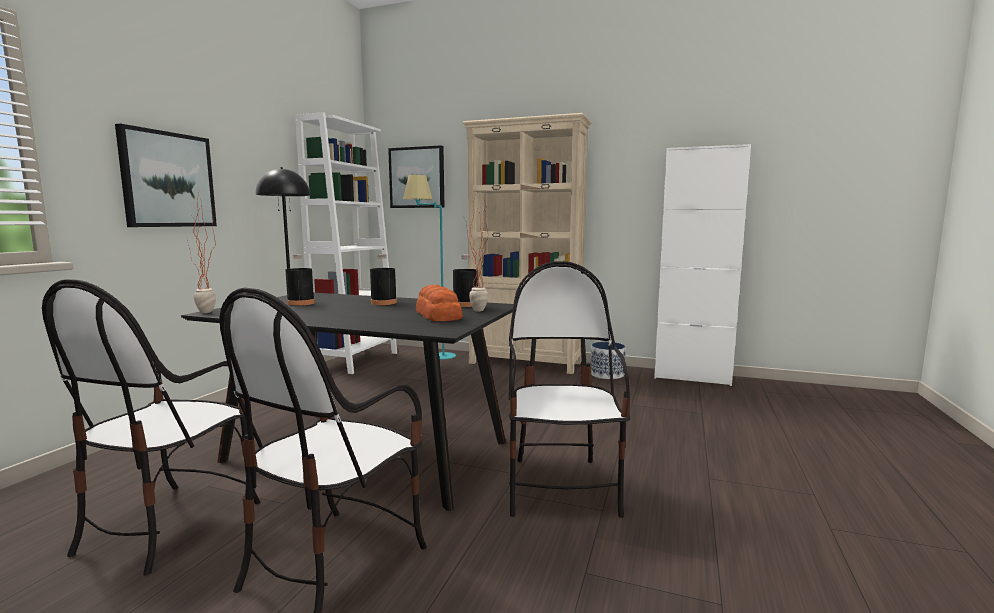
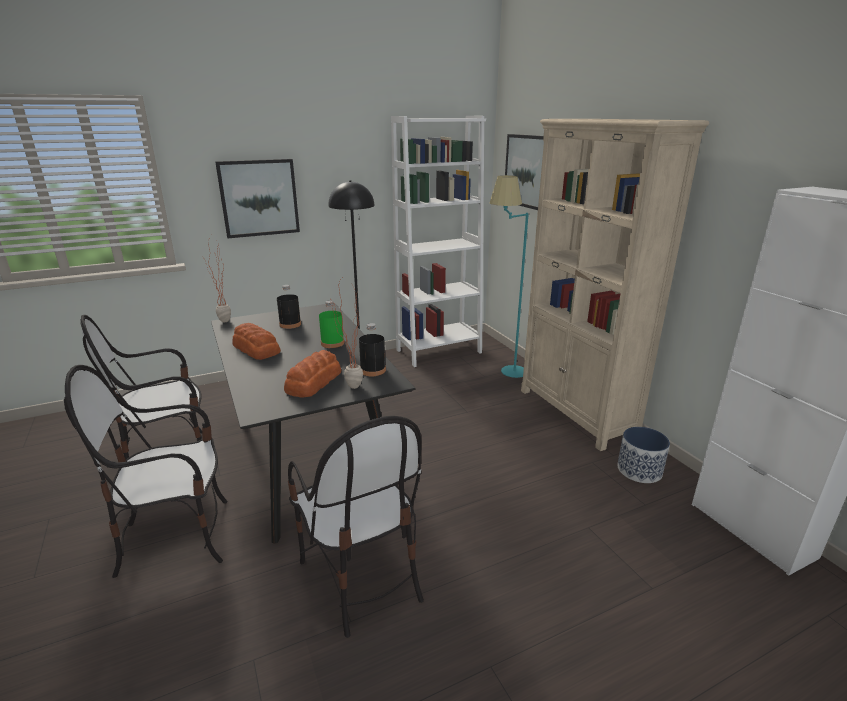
camera: 45 degrees right, 15 degrees up
(313, 315) = (256, 348): none -> bread
(383, 303) = (332, 343): black bottle -> green bottle
(561, 487) = (361, 577): chair -> chair turned 105 degrees clockwise

